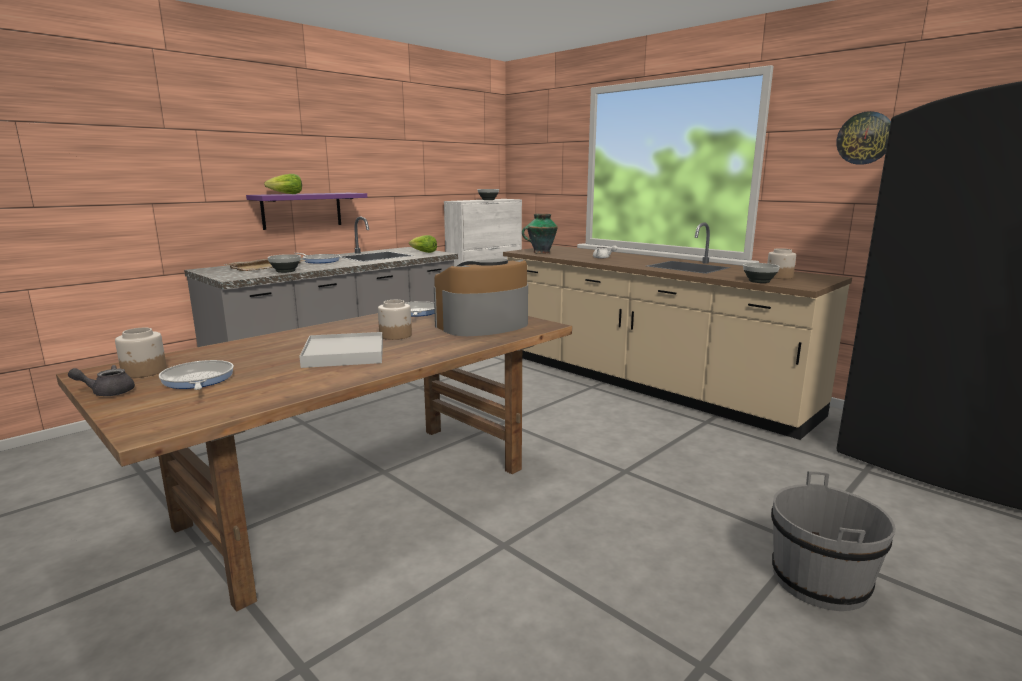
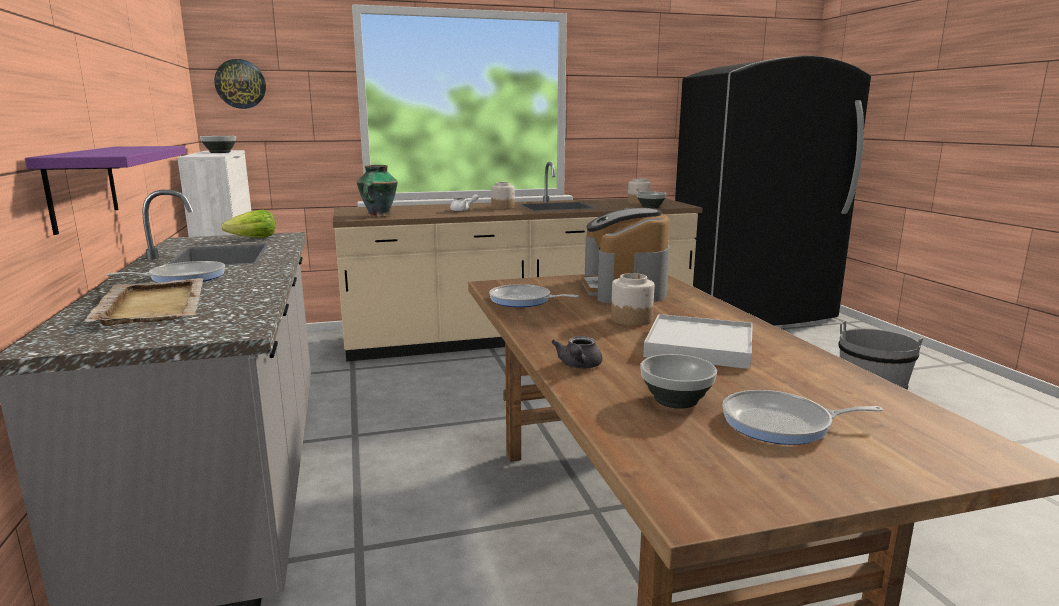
camera: 60 degrees left, 0 degrees up
(108, 392) = (824, 486): grey teapot -> grey teapot (578, 366)
(144, 371) = (712, 460): jar -> jar (503, 208)
(286, 194) = (101, 152): lettuce -> none
(286, 271) = (249, 299): bowl -> bowl (675, 400)
(865, 138) = (642, 85): wall clock -> wall clock (240, 84)

